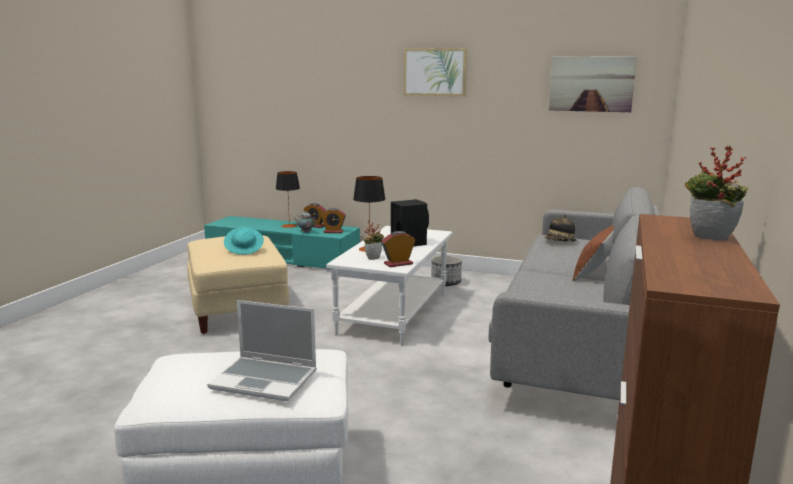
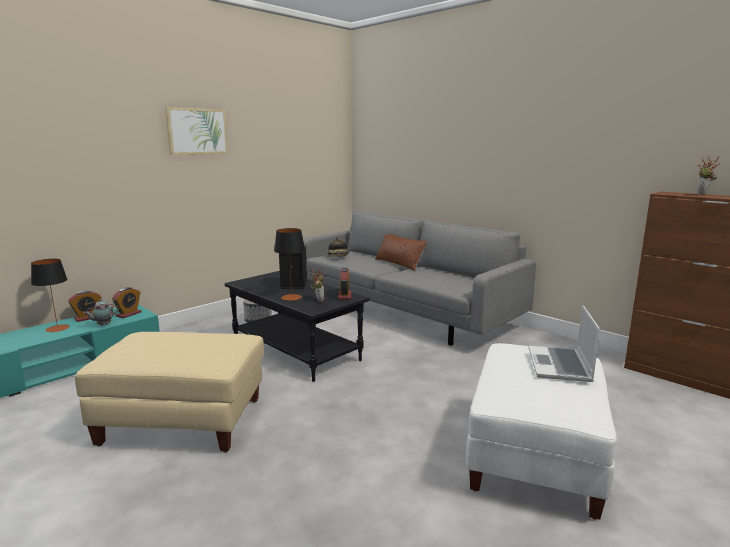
camera: 65 degrees left, 0 degrees up
(244, 250) = (200, 342): turquoise hat -> none
(266, 380) = (560, 366): laptop -> laptop turned 150 degrees clockwise
(395, 313) = (297, 350): white coffee table -> black coffee table
(591, 84) = (310, 141): picture -> none

